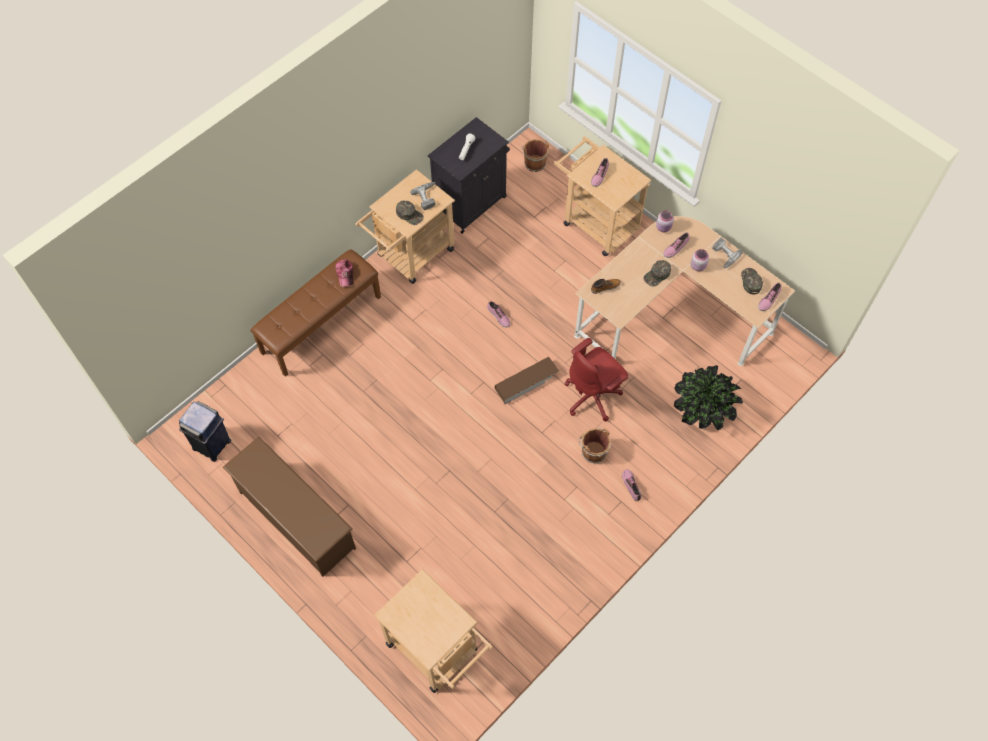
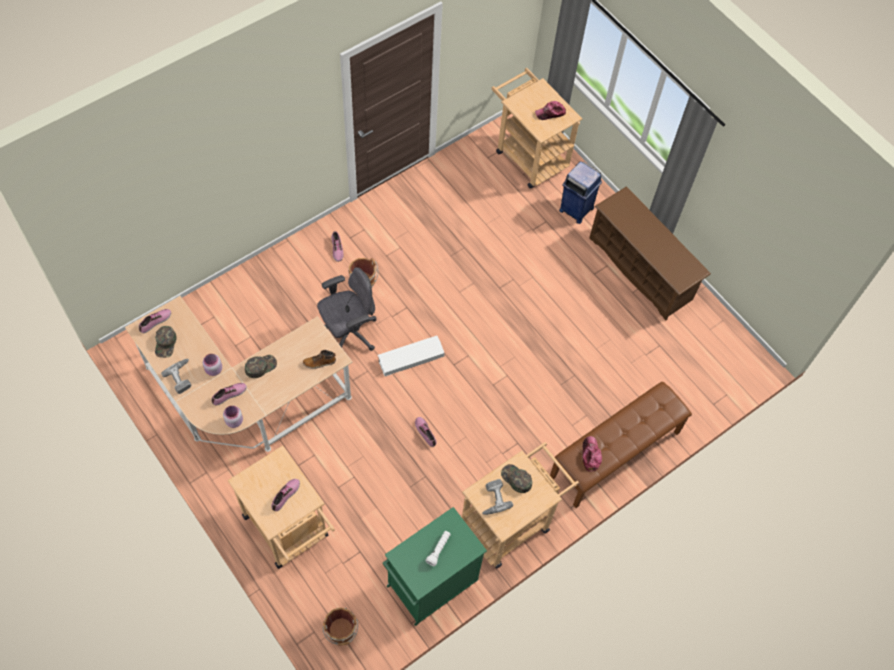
camera: 175 degrees left, 0 degrees up
(212, 445) = (721, 346): blue trash can -> blue trash can (576, 209)
(414, 614) = (550, 113): none -> cap
(471, 202) = (431, 584): black cabinet -> green cabinet
(527, 382) = (410, 357): brown storage box -> white storage box
(593, 396) = (349, 333): red office chair -> grey office chair
(703, 411) = (247, 302): potted plant -> none

